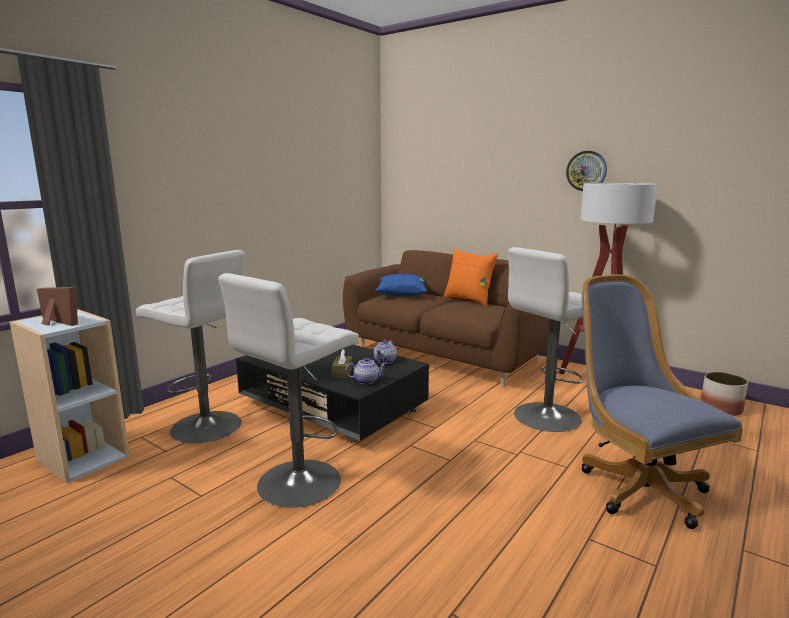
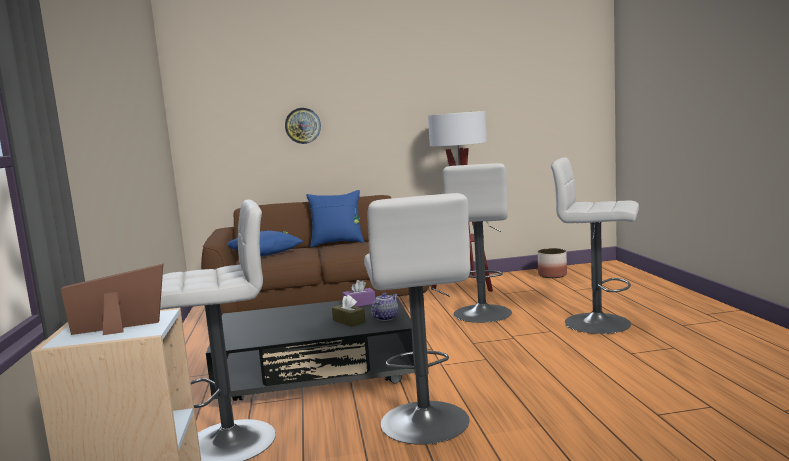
camera: 45 degrees left, 5 degrees down
(385, 361) = (359, 304): teapot -> purple tissue box
(468, 301) = (337, 243): orange pillow -> blue pillow
(586, 171) = (409, 107): wall clock -> wall clock (302, 125)
(635, 485) = (596, 323): blue office chair -> white stool

